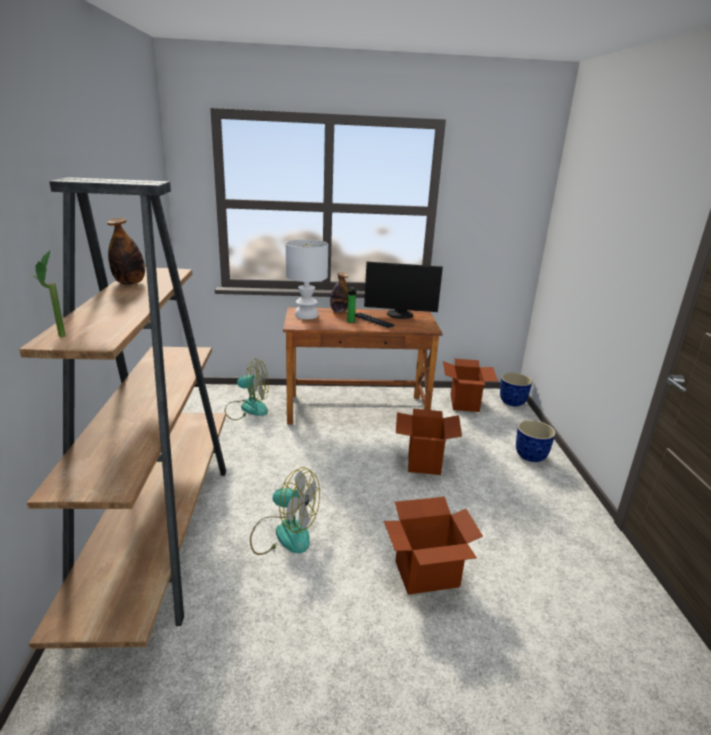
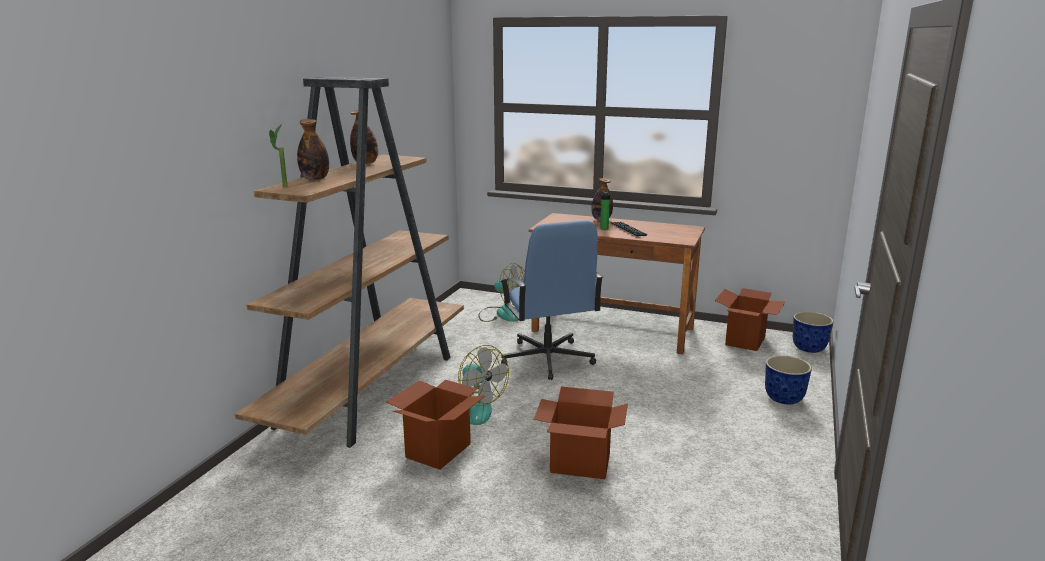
camera: 25 degrees right, 5 degrees down
(91, 316) = (315, 179): none -> bottle
(306, 315) = (563, 220): white table lamp -> none
(321, 454) = (547, 359): none -> blue office chair
(400, 315) = (664, 227): monitor -> none
(424, 461) = (651, 382): cardboard box -> cardboard box (438, 450)

